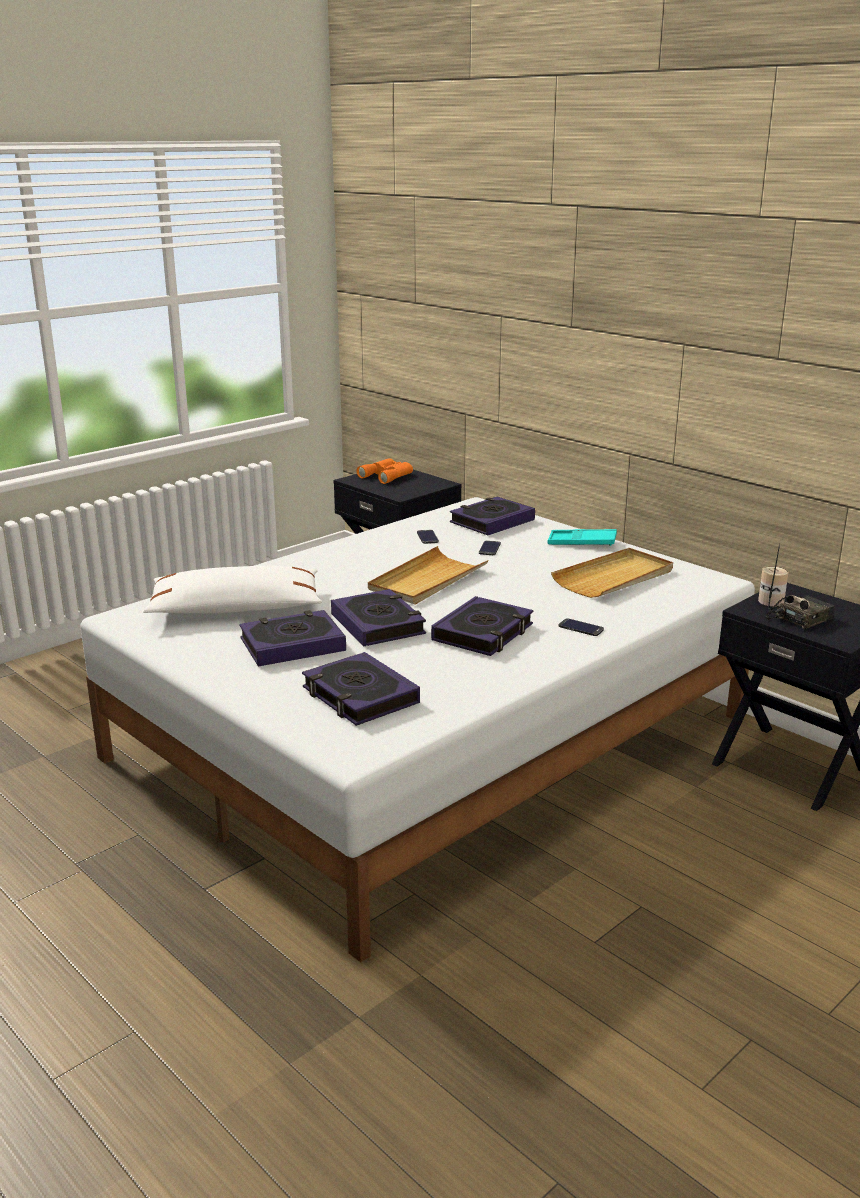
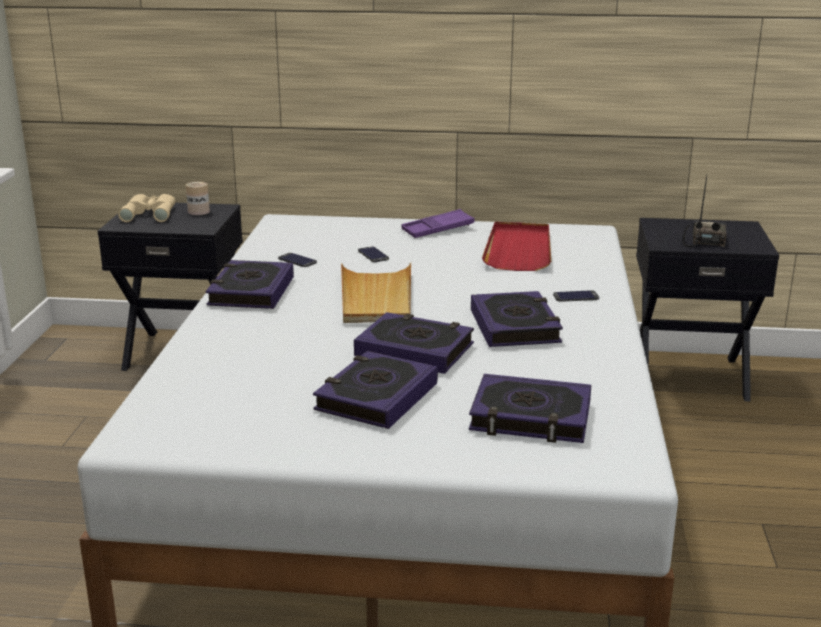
camera: 40 degrees left, 0 degrees up
(236, 608) = (245, 384): white pillow -> none
(388, 475) = (150, 213): orange binoculars -> beige binoculars
(492, 521) = (327, 231): book -> book (251, 291)
(582, 542) = (438, 229): turquoise tray -> purple tray
(614, 577) = (518, 250): beige tray -> red tray
(771, 601) = (665, 234): can -> can (198, 211)

